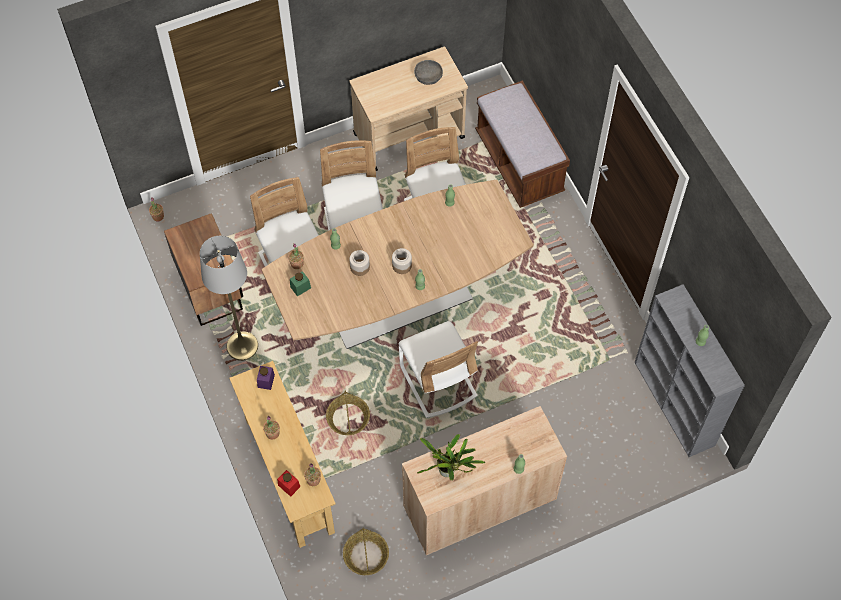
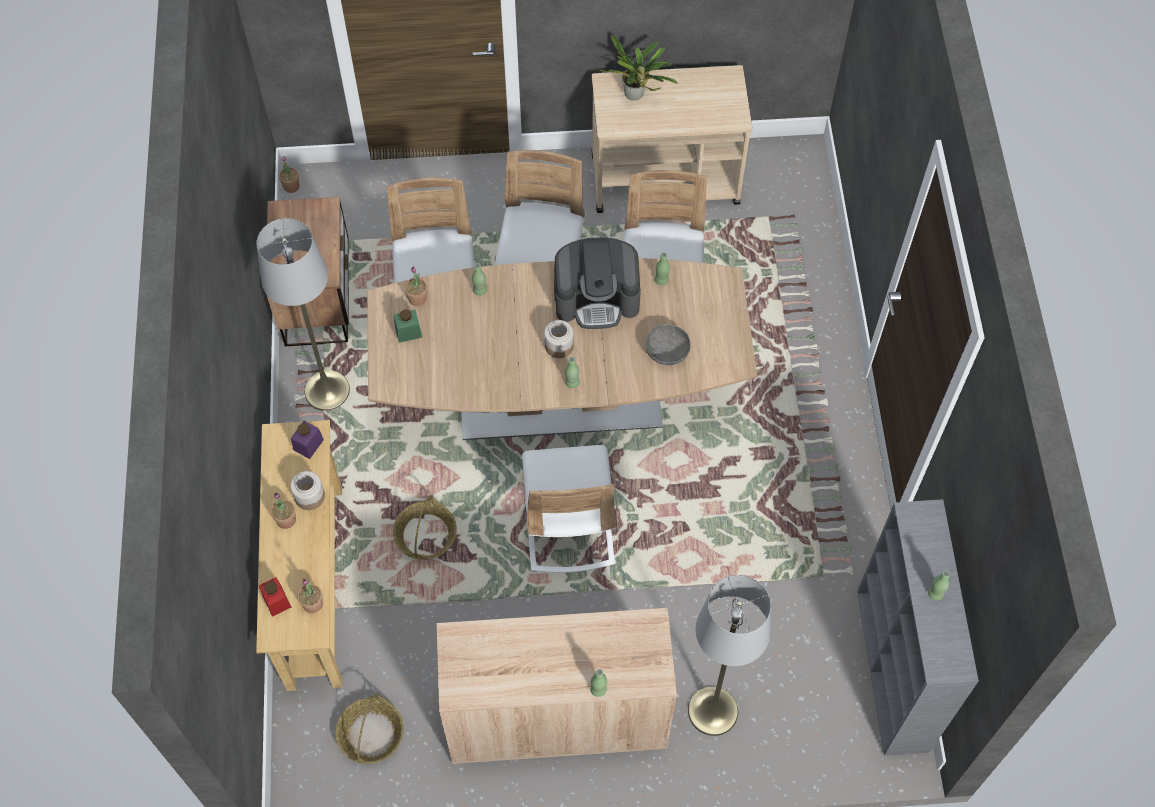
camera: 20 degrees right, 0 degrees up
(359, 267) = (500, 330): jar -> jar (309, 496)
(413, 227) = (597, 298): none -> coffee machine
(428, 78) = (701, 101): grey bowl -> grey bowl (667, 352)
(449, 472) = (497, 658): potted plant -> potted plant (635, 96)
(519, 163) = (802, 261): brown bench -> none
(575, 466) = (713, 711): none -> grey floor lamp

